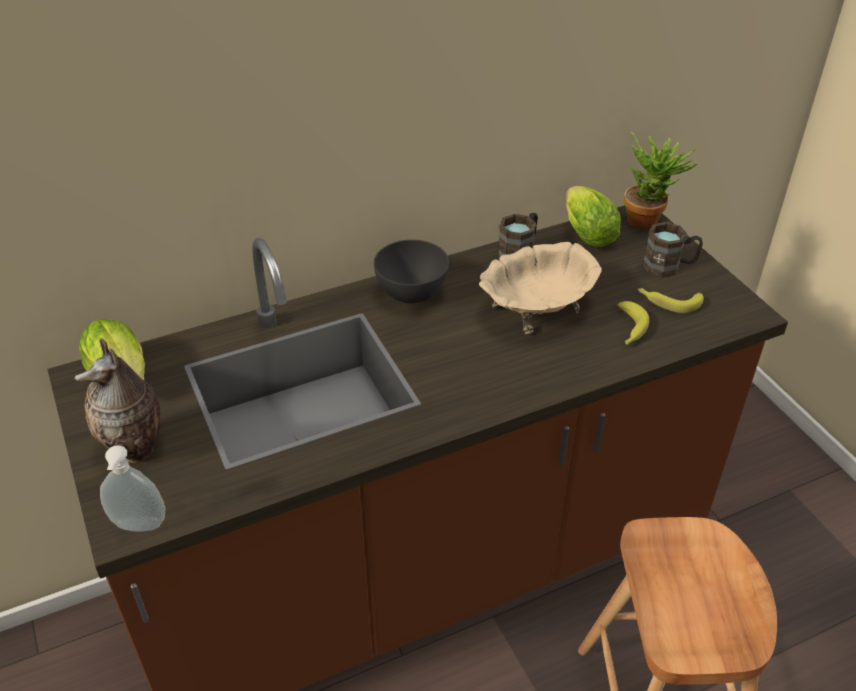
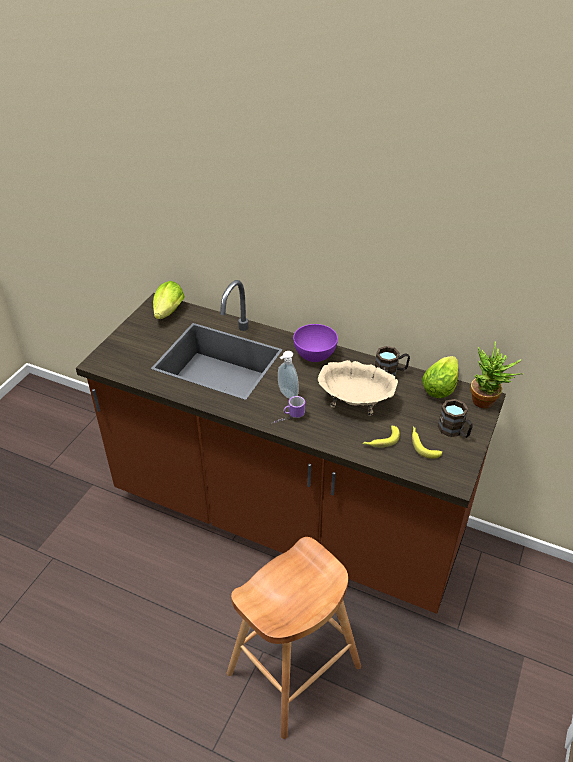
camera: 50 degrees right, 0 degrees up
(137, 450) = (137, 341): vase -> none
(139, 527) = (102, 366): soap dispenser -> soap dispenser (286, 395)
(411, 293) = (314, 355): grey bowl -> purple bowl
(504, 385) = (287, 419): none -> mug

